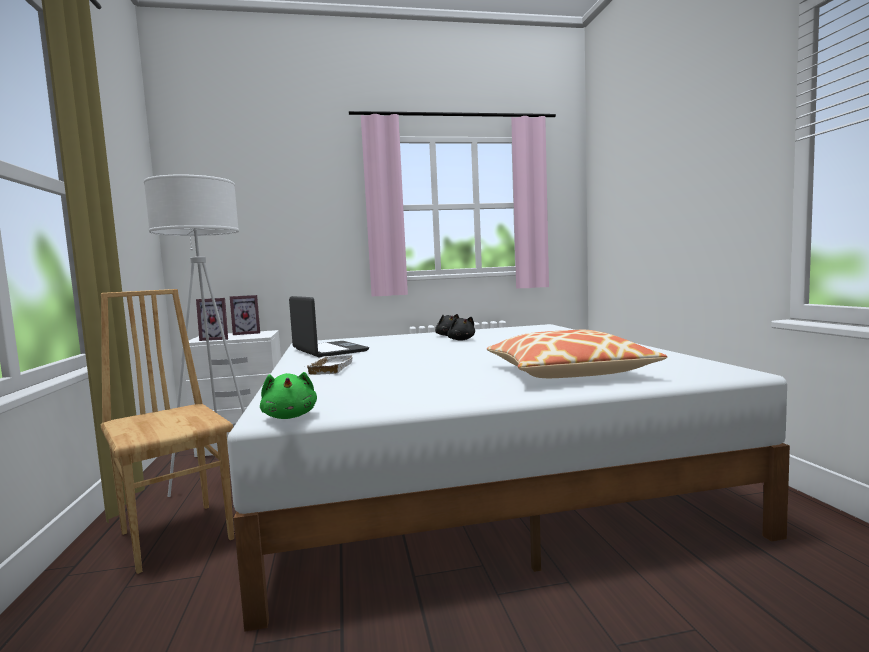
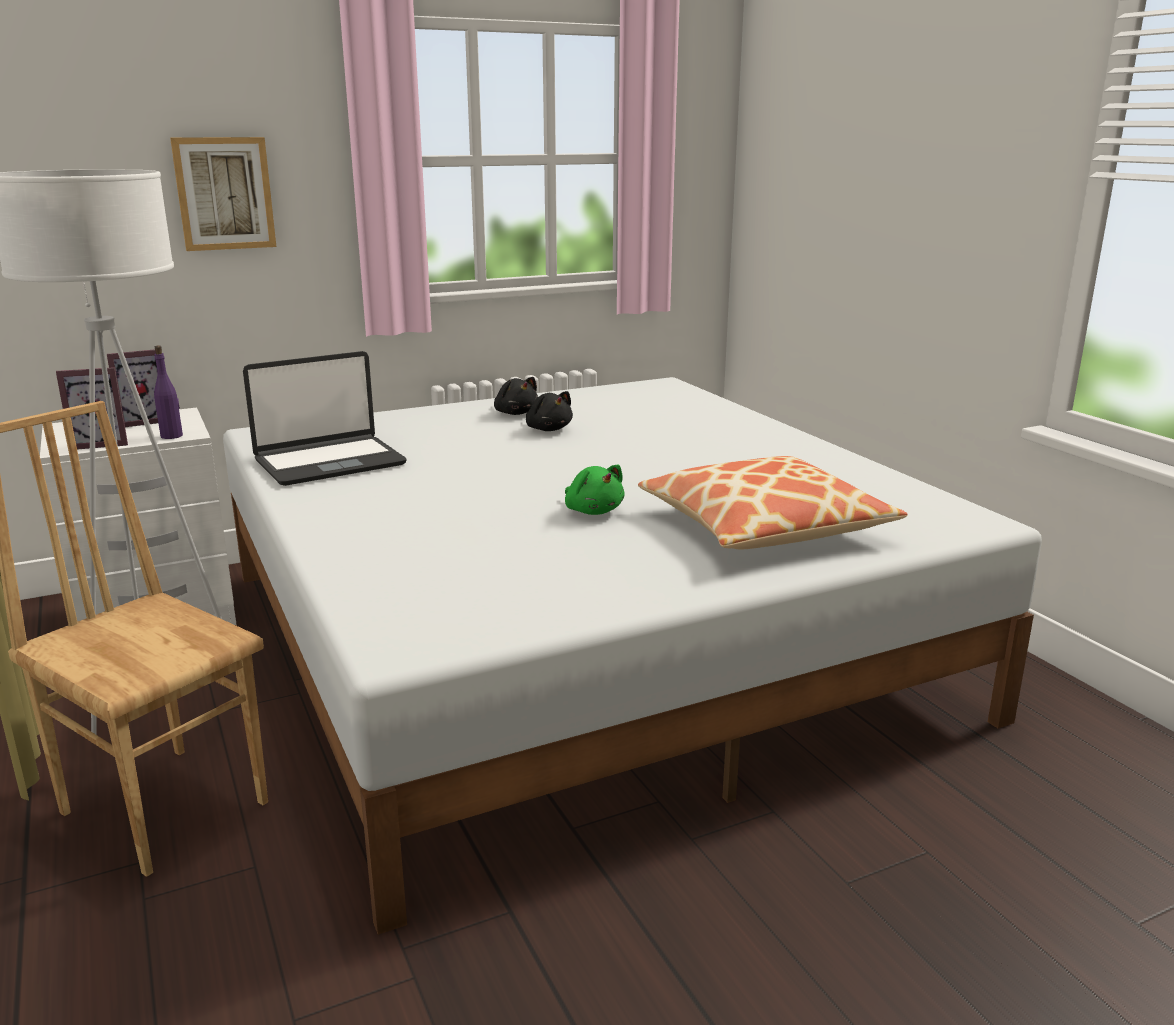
camera: 15 degrees left, 15 degrees up
(253, 337) = (172, 436): none -> purple bottle
(290, 416) = (423, 649): green plush toy -> green plush toy (593, 511)
(303, 224) = (224, 193): none -> picture
(328, 350) = (329, 462): laptop -> laptop turned 105 degrees clockwise
(329, 368) = (378, 520): white tray -> none

